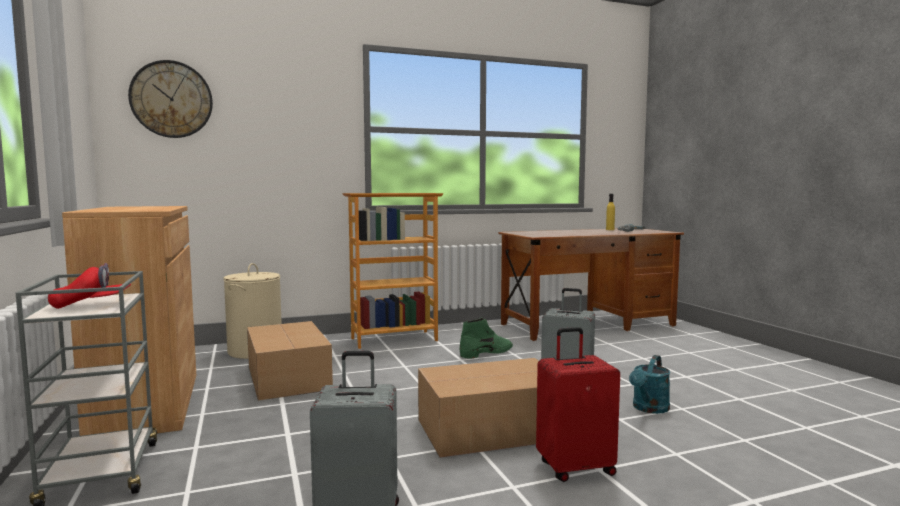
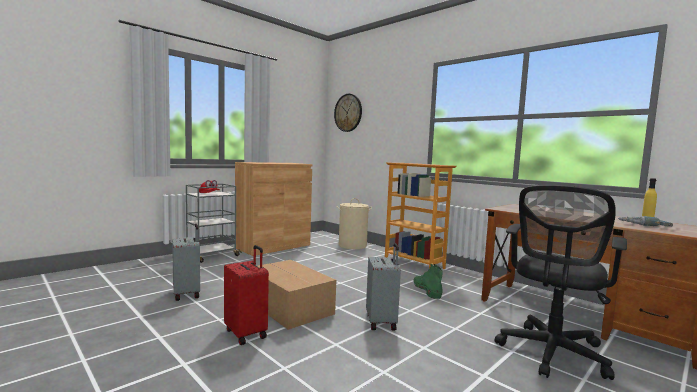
camera: 65 degrees right, 0 degrees up
(288, 377) = (324, 257): cardboard box -> none
(487, 352) = (426, 290): green boot -> green boot turned 135 degrees counterclockwise
(649, 409) = (367, 355): turquoise watering can -> none
(650, 349) = (551, 354): none -> black office chair

